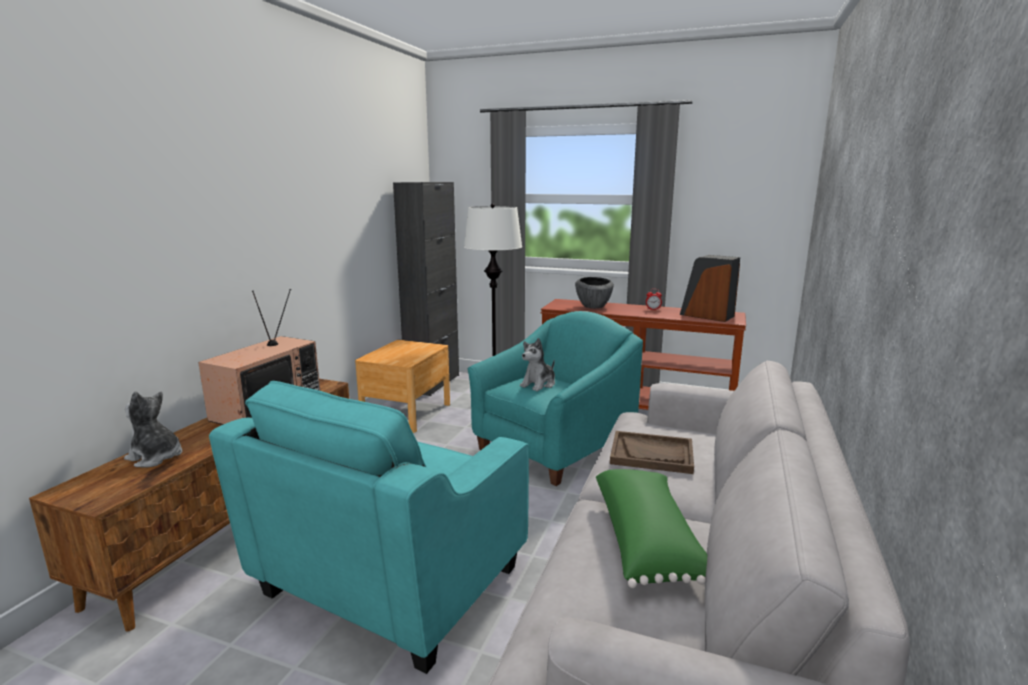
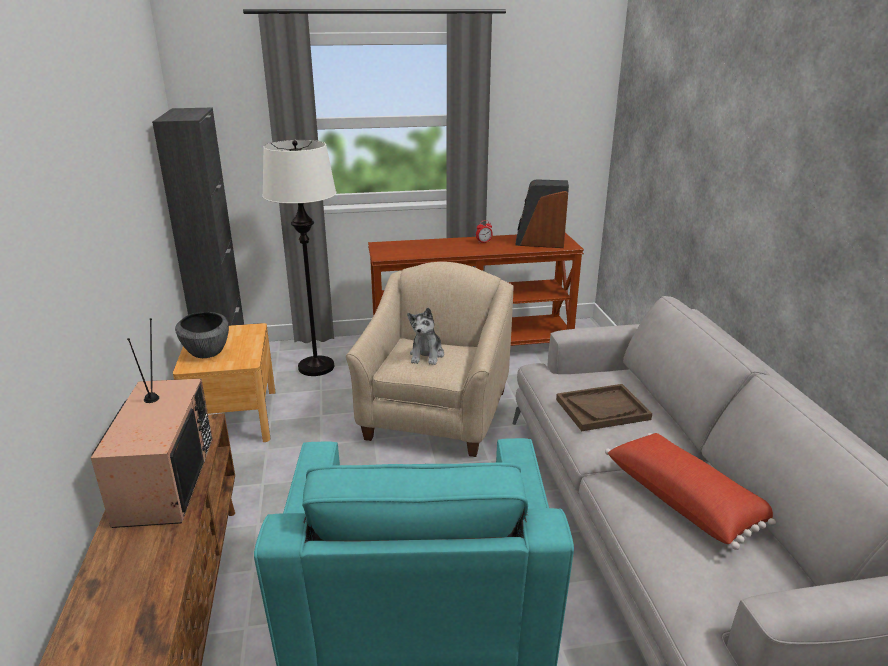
camera: 30 degrees left, 10 degrees up
(156, 457) = (115, 606): plush toy -> none
(554, 448) = (436, 415): turquoise armchair -> beige armchair
(593, 306) = (423, 248): bowl -> bowl (206, 353)
(648, 542) = (686, 500): green pillow -> red pillow

